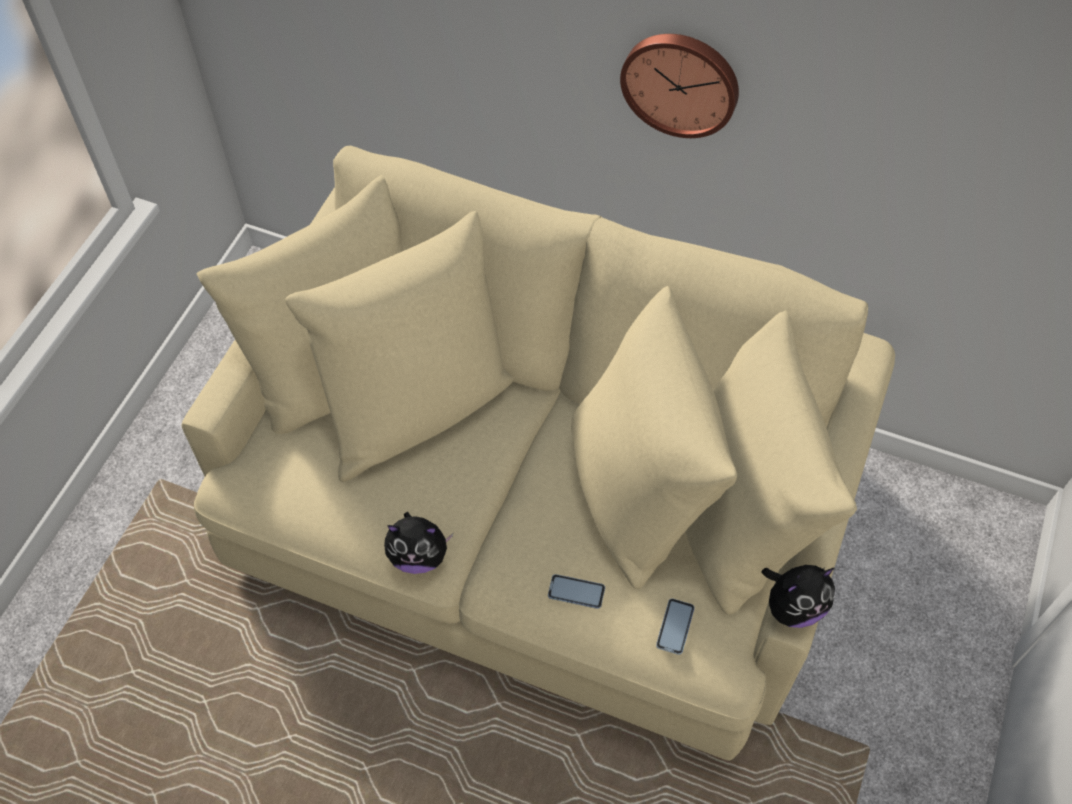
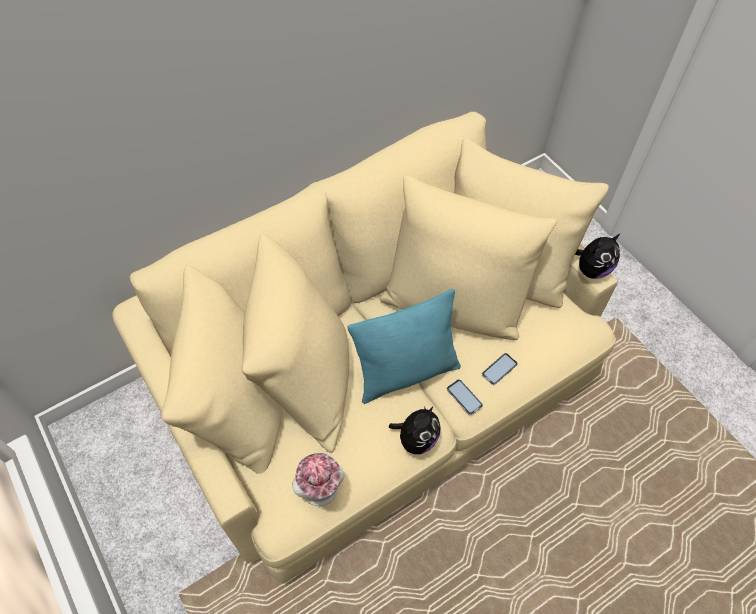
camera: 55 degrees left, 0 degrees up
(288, 501) = (322, 493): none -> hat
(493, 495) = (406, 373): none -> turquoise pillow
(675, 627) = (551, 335): phone -> phone (464, 397)
(681, 82) = (317, 61): wall clock -> none
(793, 606) = (591, 269): plush toy -> plush toy turned 45 degrees clockwise

